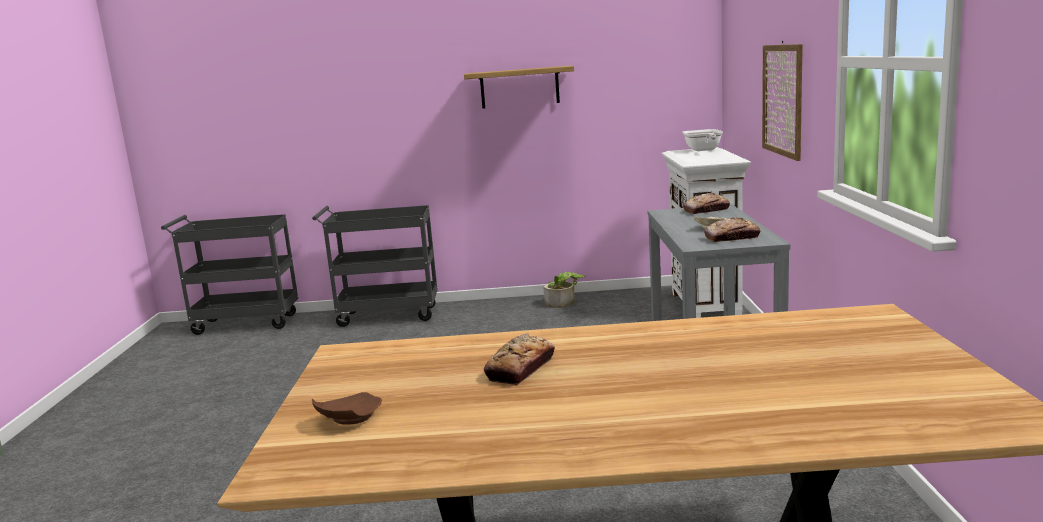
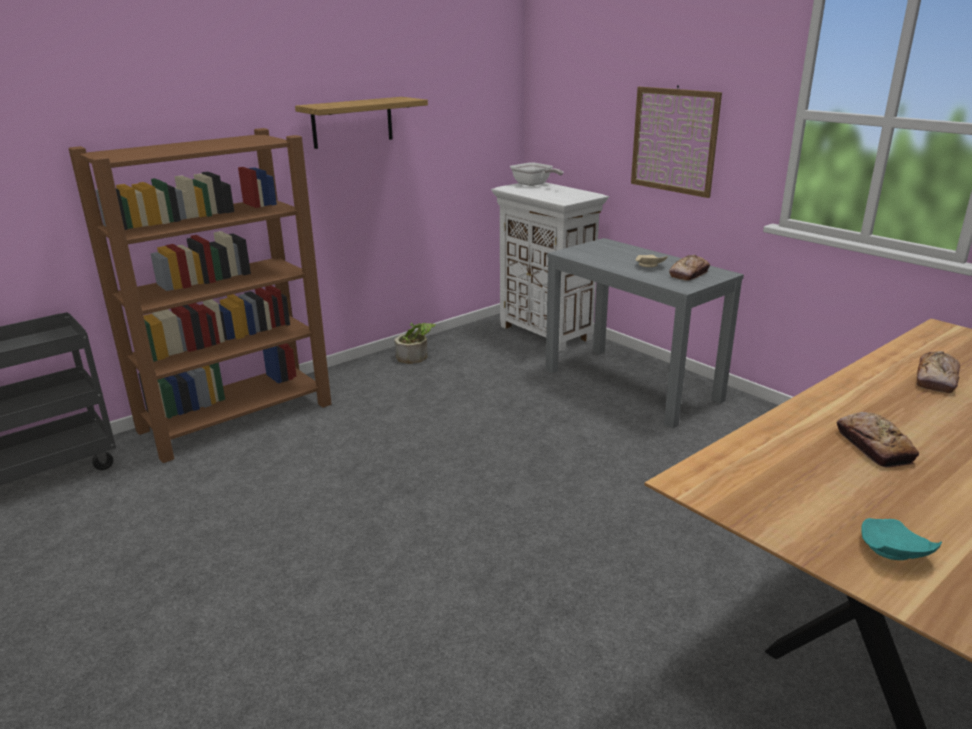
camera: 40 degrees left, 10 degrees up
(348, 419) = (892, 552): brown plate -> turquoise plate
(385, 317) = (237, 417): grey cart -> brown bookcase
(706, 210) = (599, 247): bread -> bread (936, 379)

